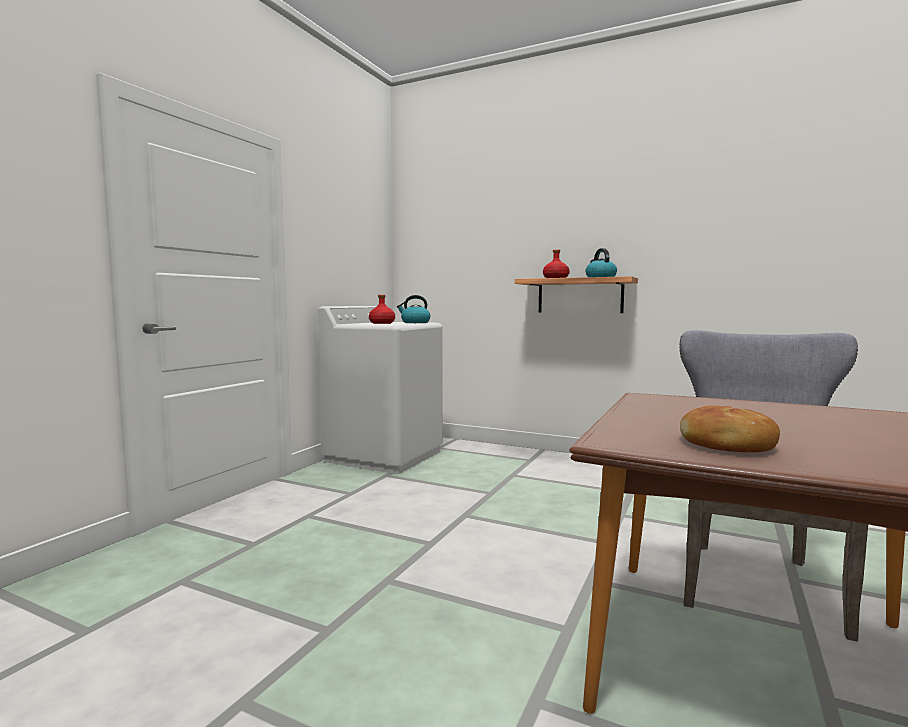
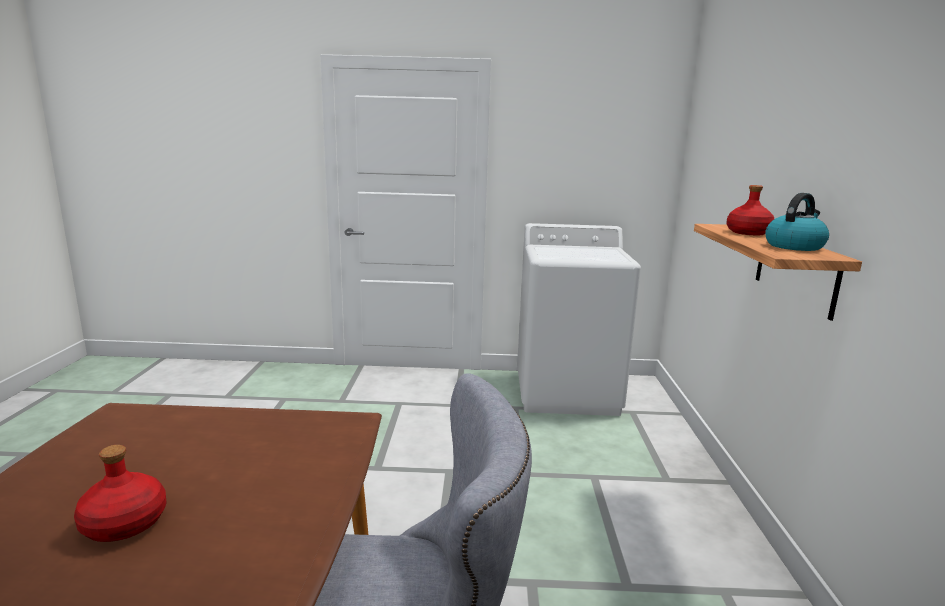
camera: 65 degrees right, 10 degrees up
(381, 323) = (568, 251): red bottle -> red bottle (124, 523)
(415, 322) = (604, 257): kettle -> none
(727, 445) = (89, 461): bread -> none

